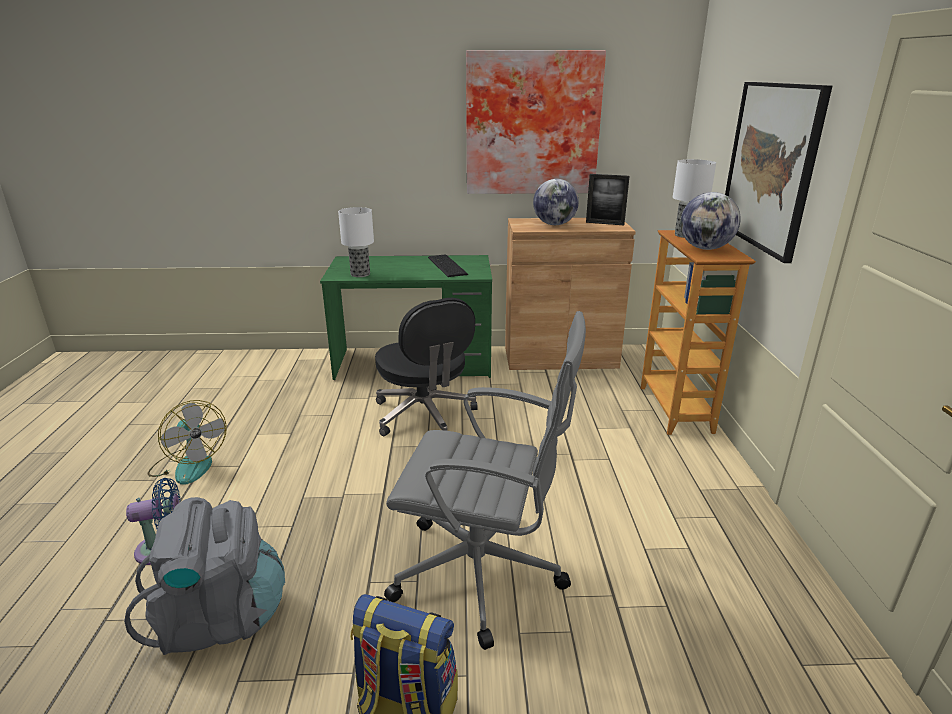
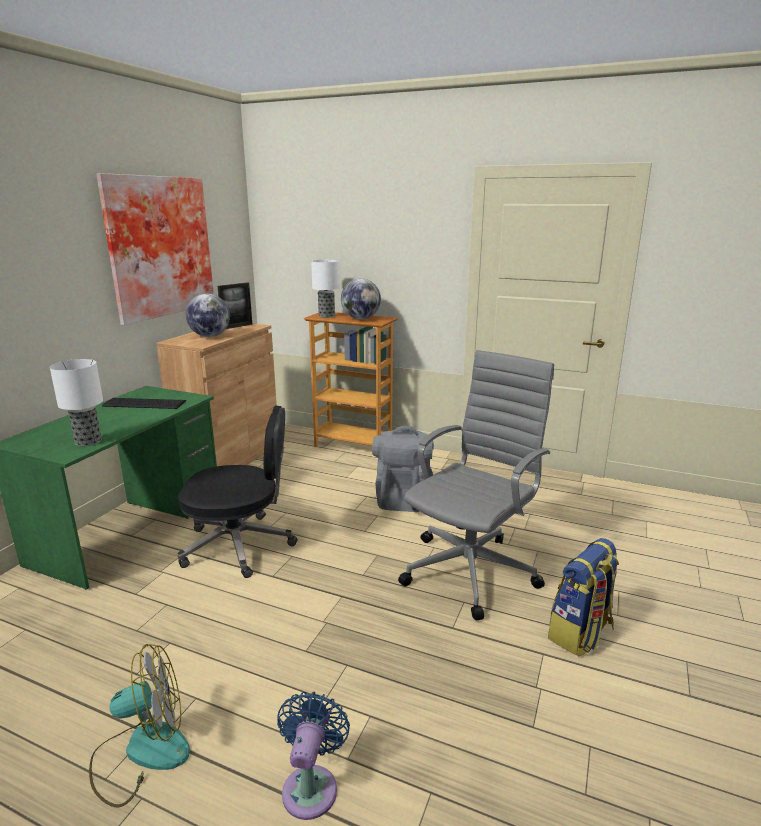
camera: 65 degrees left, 5 degrees down
(220, 617) = (452, 734): grey backpack -> grey backpack (402, 498)
(770, 167) = (384, 256): picture -> none

